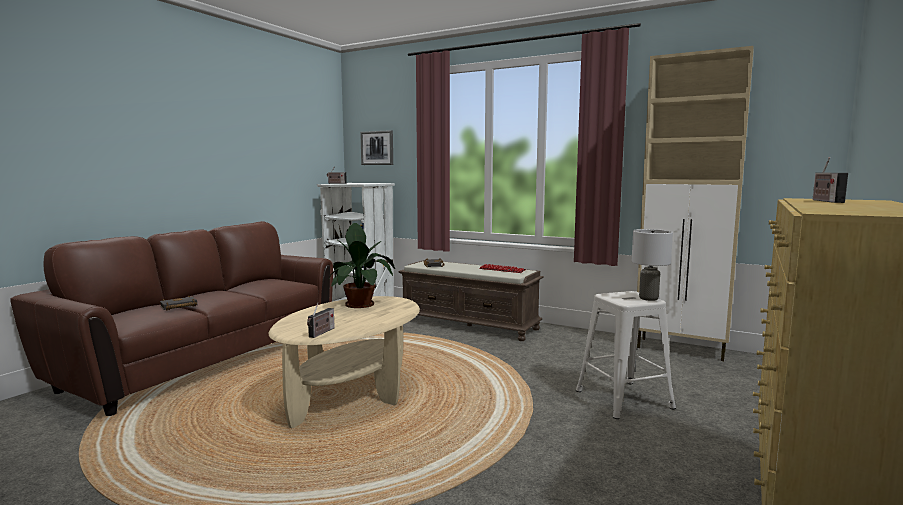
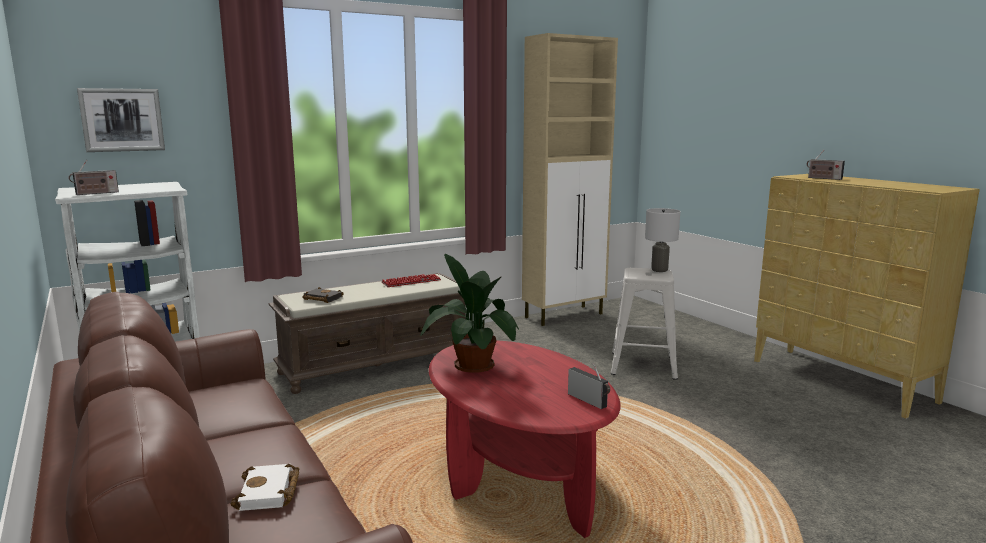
camera: 60 degrees left, 5 degrees up
(178, 306) = (269, 493): black book -> white book
(352, 394) = (517, 479): beige coffee table -> red coffee table

